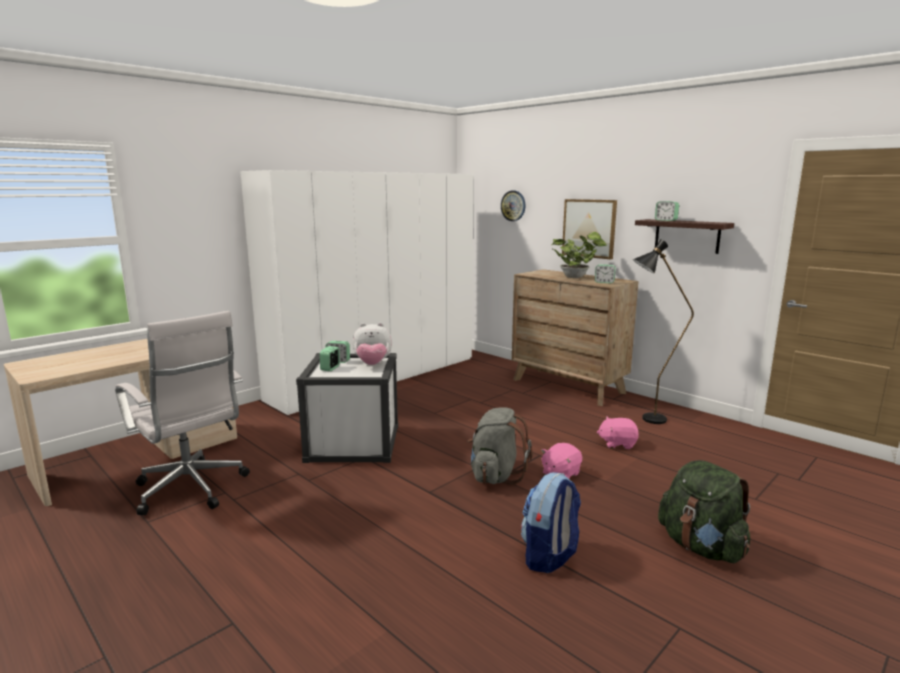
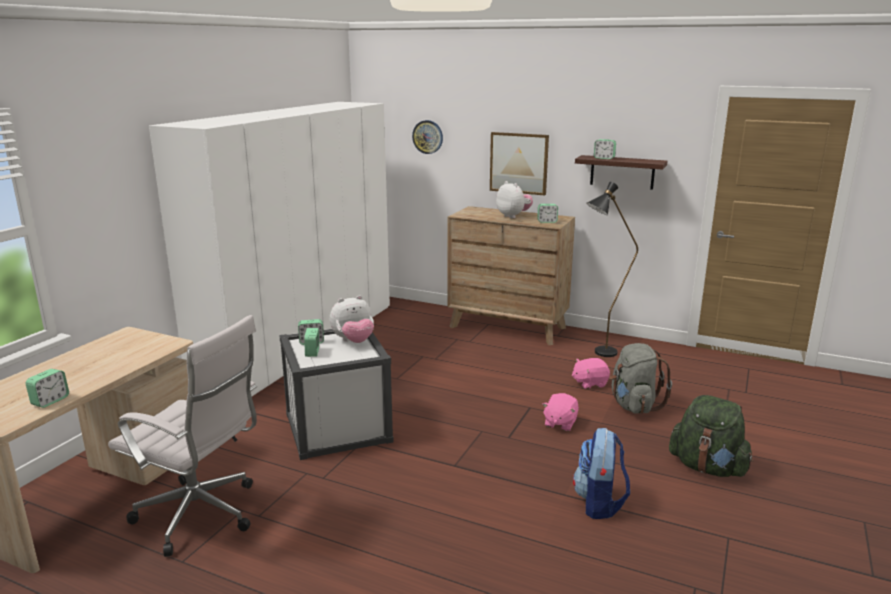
camera: 20 degrees left, 5 degrees up
(83, 367) = (50, 401): none -> alarm clock
(495, 475) = (504, 436): grey backpack -> grey backpack (634, 405)
(576, 277) = (513, 216): potted plant -> plush toy

